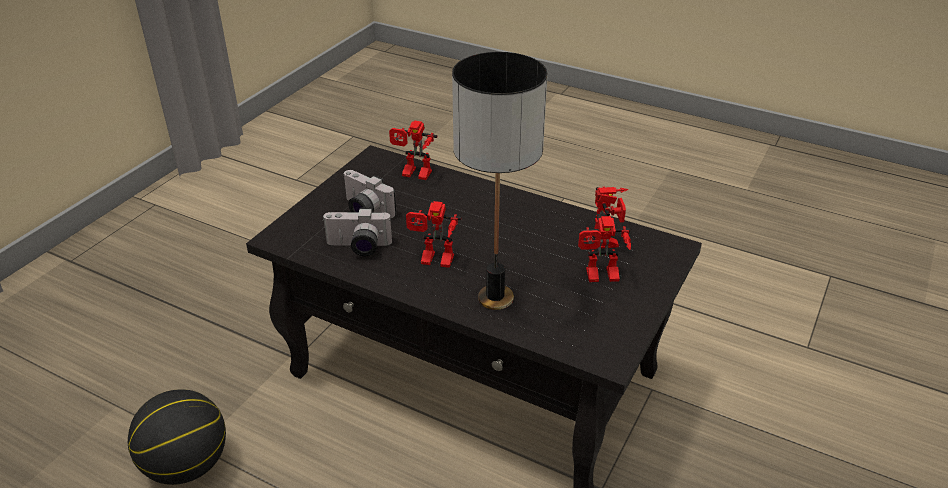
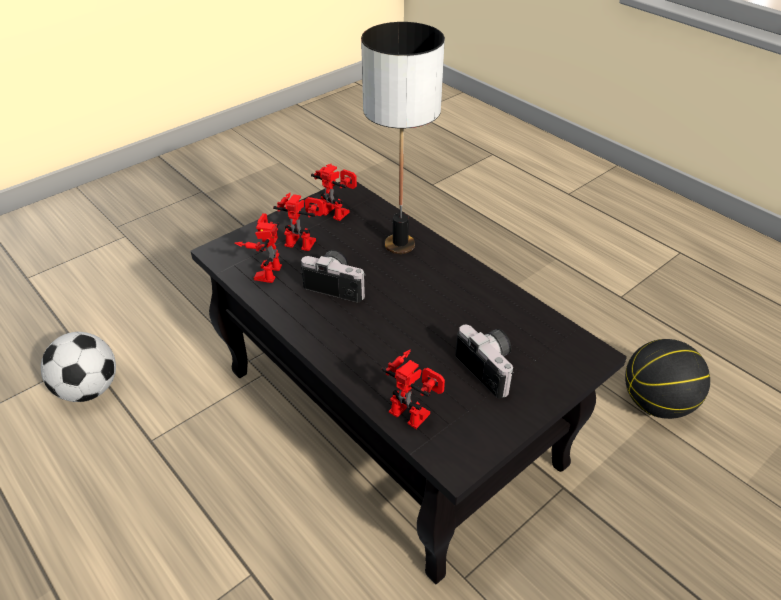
camera: 160 degrees left, 5 degrees up
(358, 247) = (506, 320): camera -> camera (337, 284)
(434, 262) = (437, 288): toy robot -> toy robot (338, 211)
(768, 322) = (88, 389): none -> football

